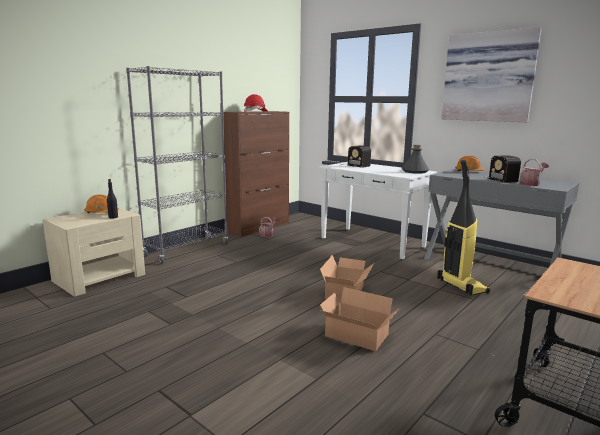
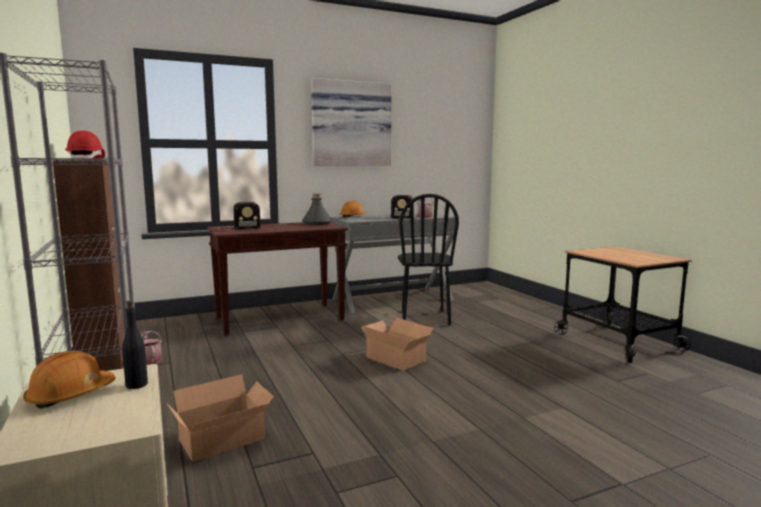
camera: 65 degrees left, 5 degrees down
(357, 336) = (493, 375): cardboard box -> cardboard box (225, 440)
(373, 243) = (281, 319): white console table -> brown console table
(461, 286) = (424, 318): vacuum cleaner -> black chair

